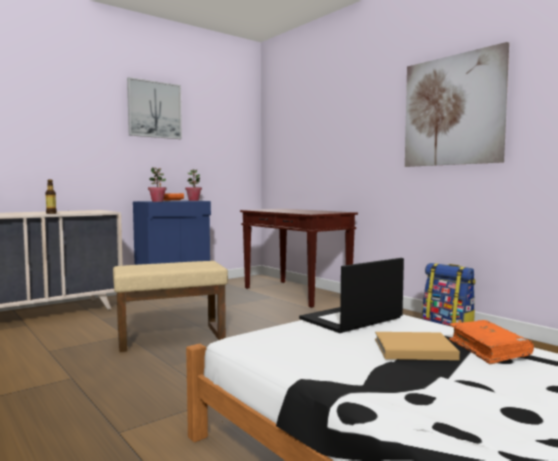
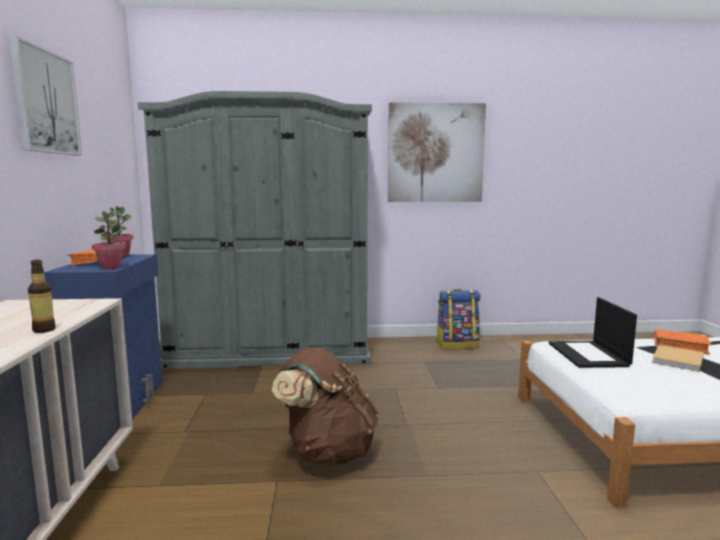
camera: 55 degrees left, 5 degrees up
(172, 337) = (327, 452): beige ottoman -> brown backpack
(296, 293) = (270, 353): brown console table -> grey wardrobe

